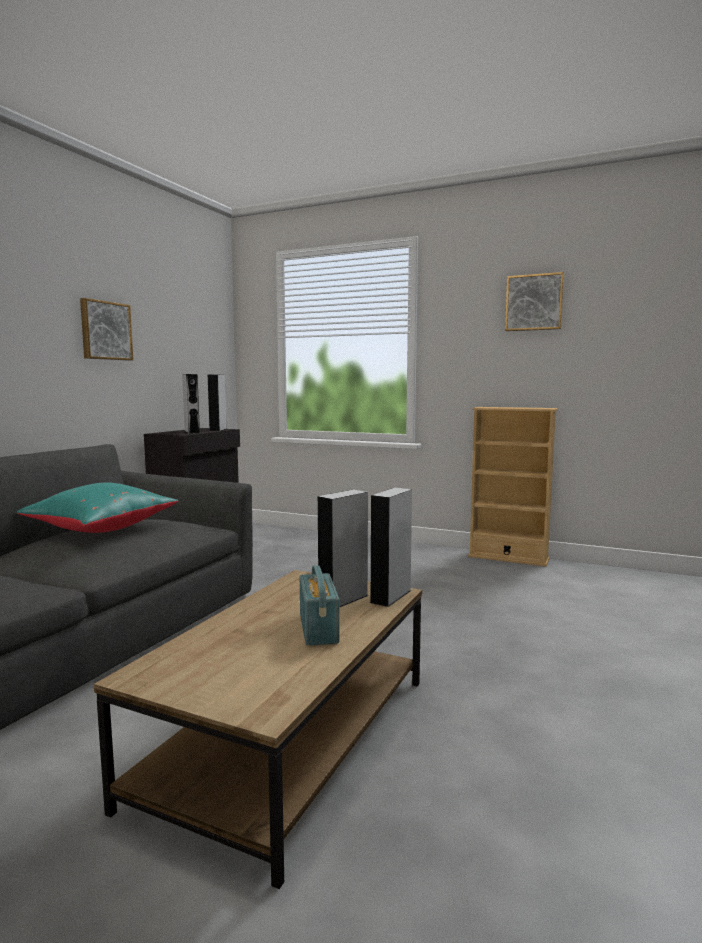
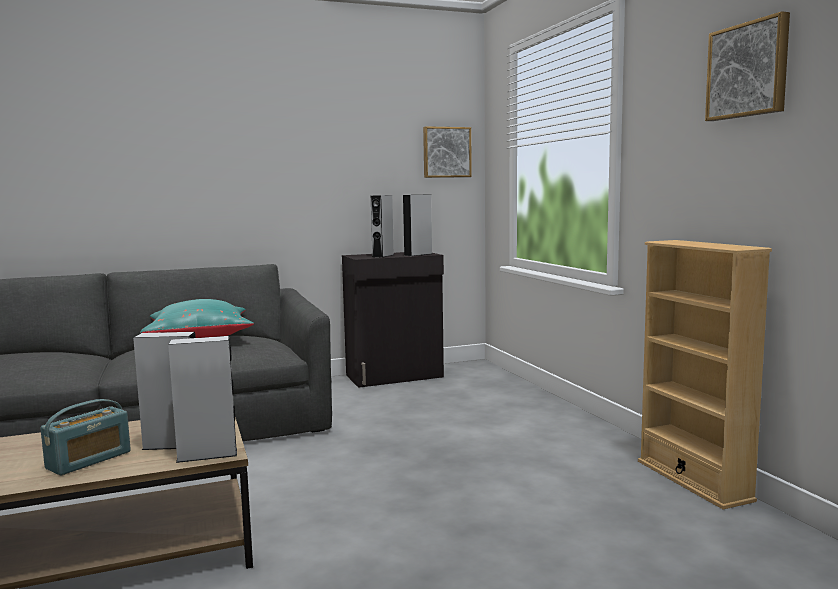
camera: 45 degrees right, 0 degrees up
(105, 331) = (299, 156): picture -> picture (446, 152)

